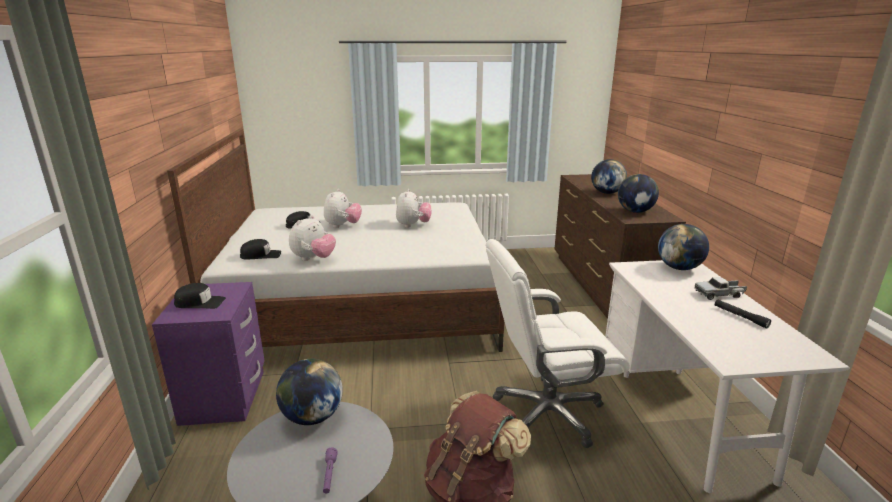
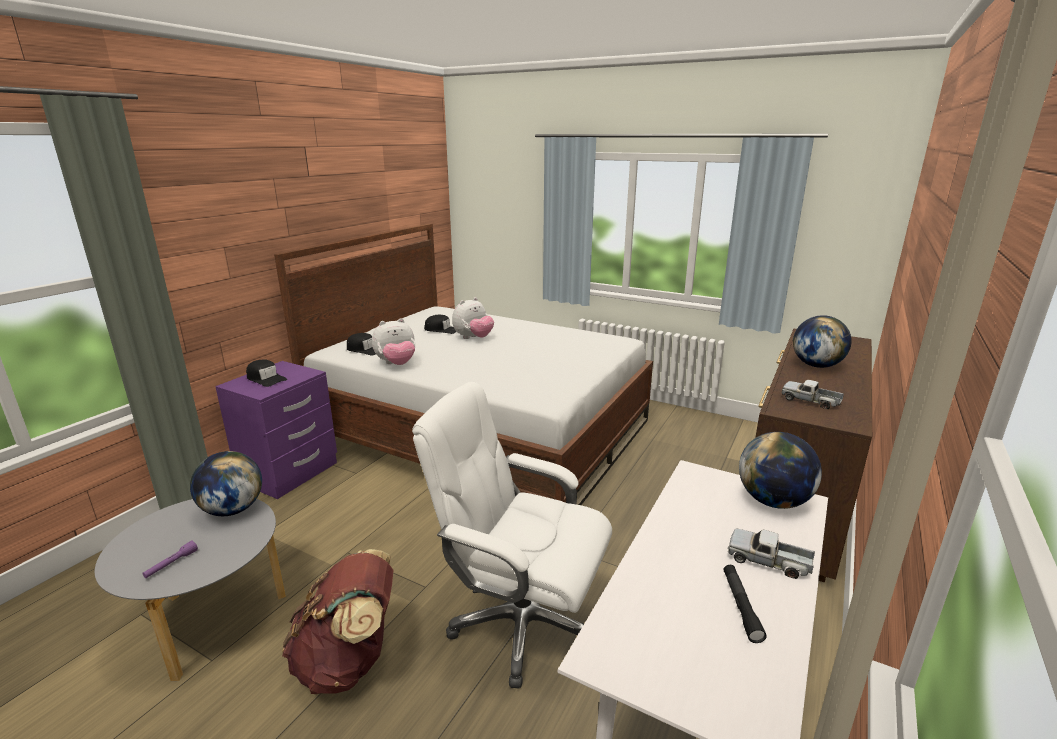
camera: 35 degrees right, 0 degrees up
(413, 225) = (539, 353): plush toy -> none
(635, 211) = (810, 401): globe -> toy truck

